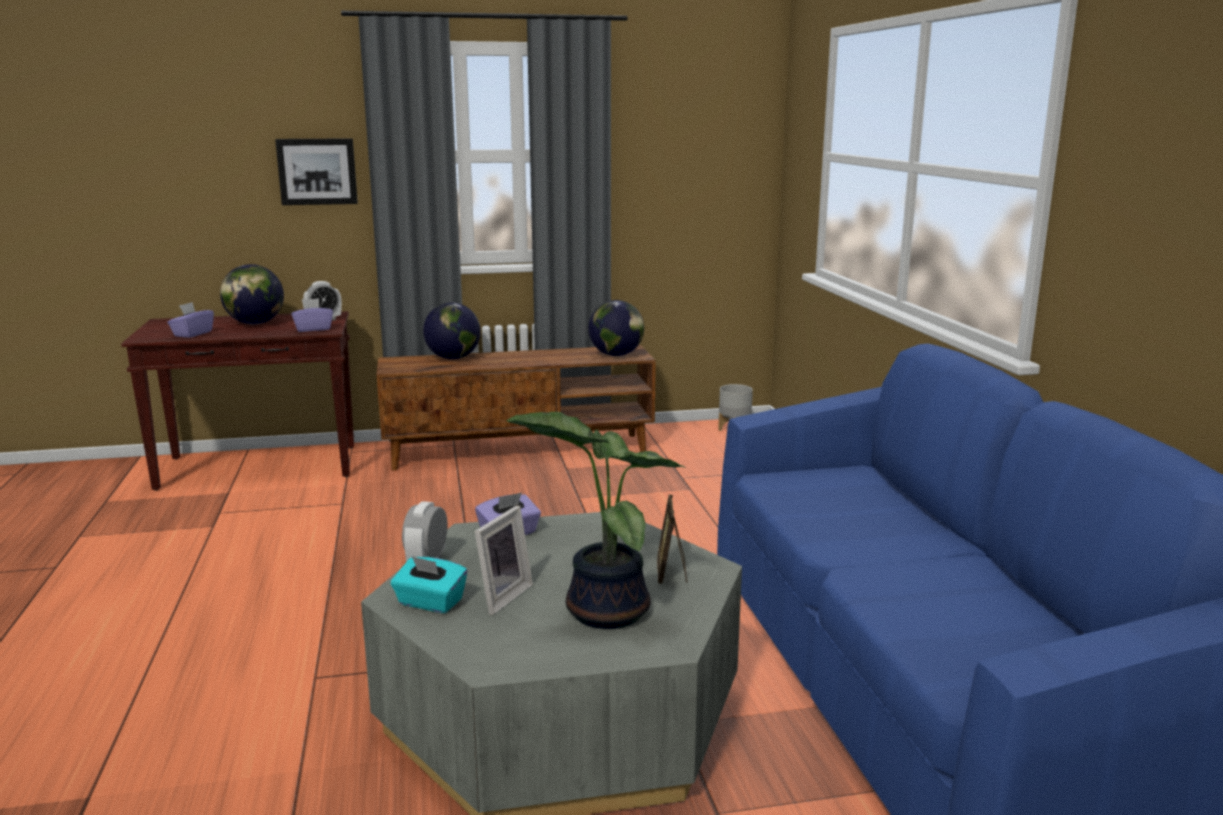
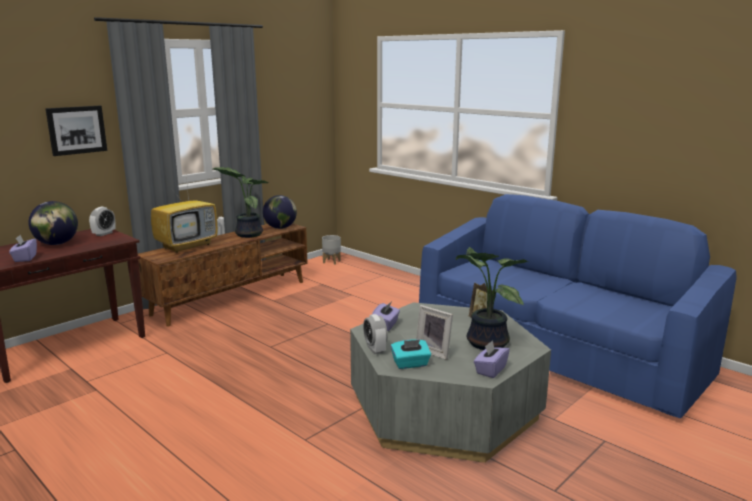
camera: 35 degrees left, 0 degrees up
(313, 329) = (111, 240): purple tissue box -> purple tissue box (490, 370)
(453, 358) = (187, 246): globe -> television
(500, 596) = (434, 351): picture frame -> picture frame turned 135 degrees clockwise
(555, 356) = (247, 234): none -> potted plant

